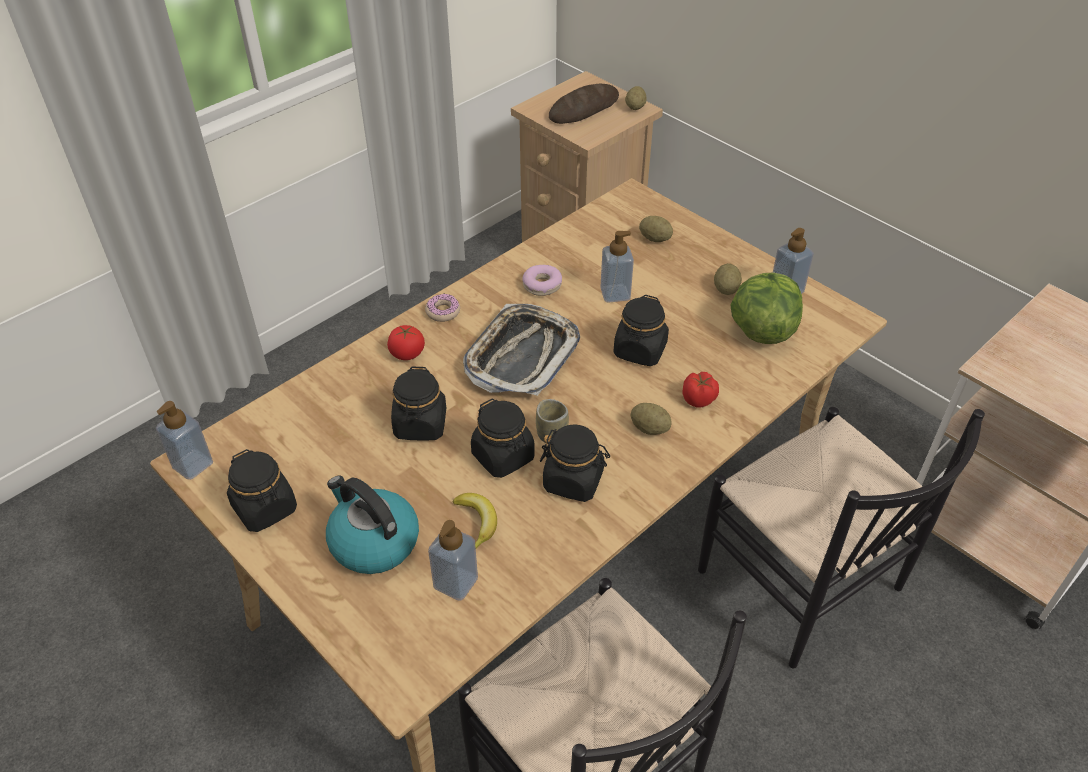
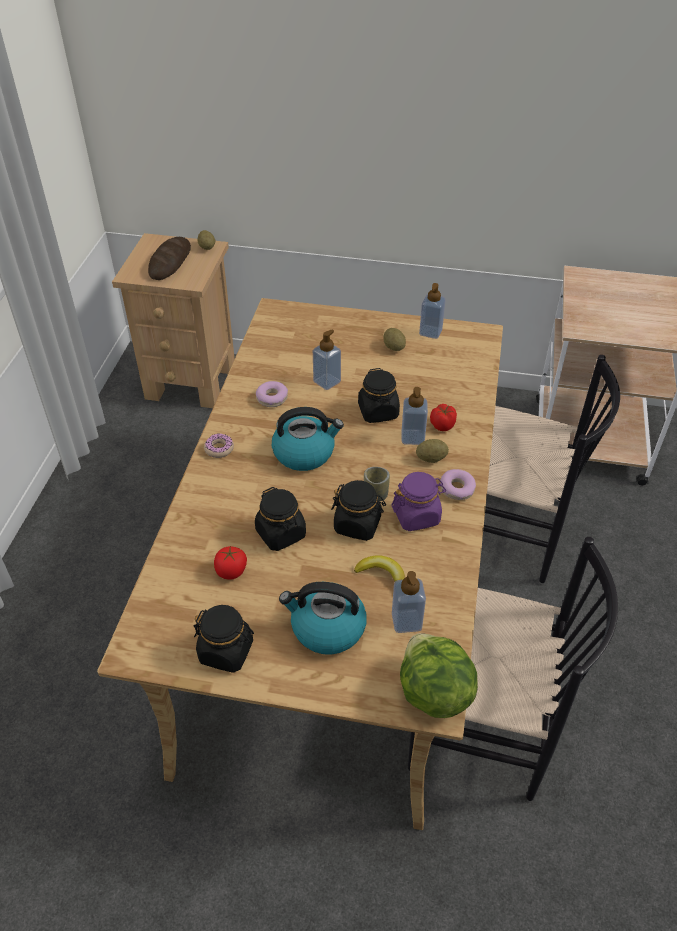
camera: 35 degrees left, 0 degrees up
(192, 465) = (137, 654): soap dispenser -> soap dispenser (412, 437)
(407, 353) = (222, 490): tomato -> tomato (231, 571)
(521, 356) = (305, 453): tray -> kettle
(573, 480) = (416, 516): black jar -> purple jar
(646, 476) = (457, 489): none -> donut
(655, 239) = (318, 333): potato -> none
(761, 330) = (439, 364): lettuce -> lettuce (433, 693)

